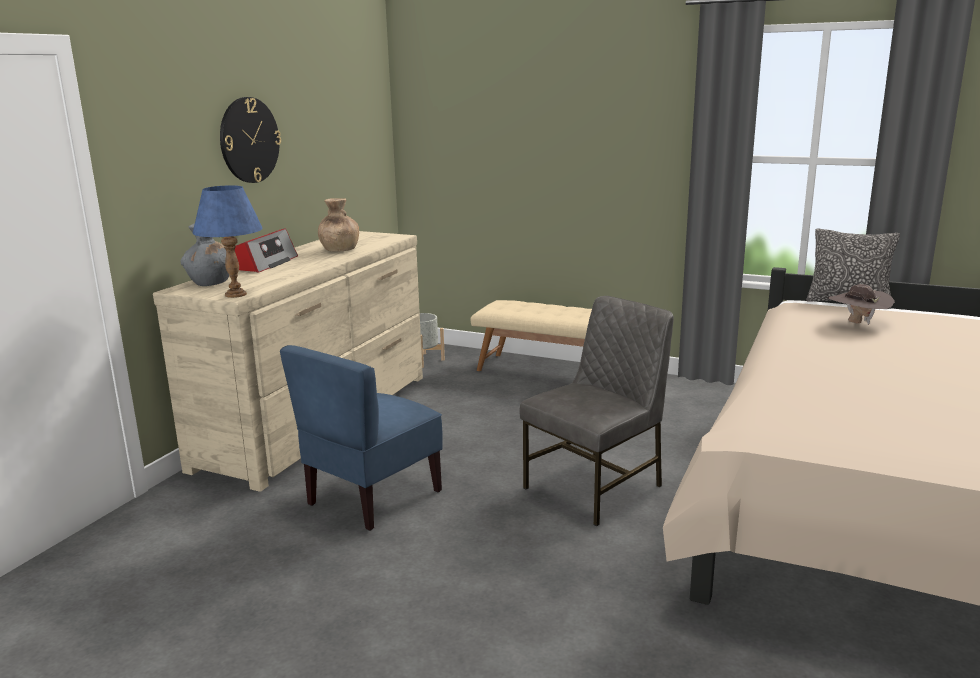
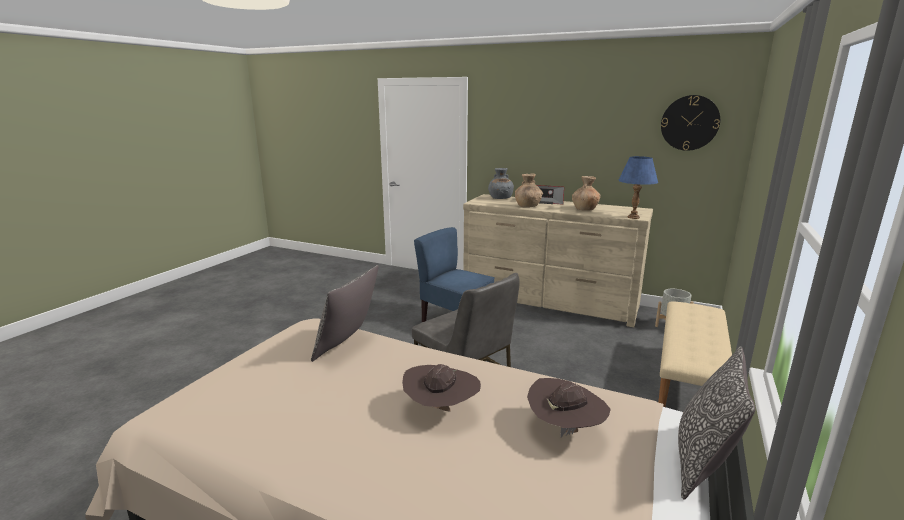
camera: 90 degrees right, 0 degrees up
(235, 294) = (477, 202): blue table lamp -> blue table lamp (633, 217)
(249, 140) = (567, 133): wall clock -> wall clock (689, 123)
(297, 271) = (527, 206): none -> brown vase
(792, 404) = (347, 345): none -> pillow
(877, 356) = (441, 410): none -> brown hat

